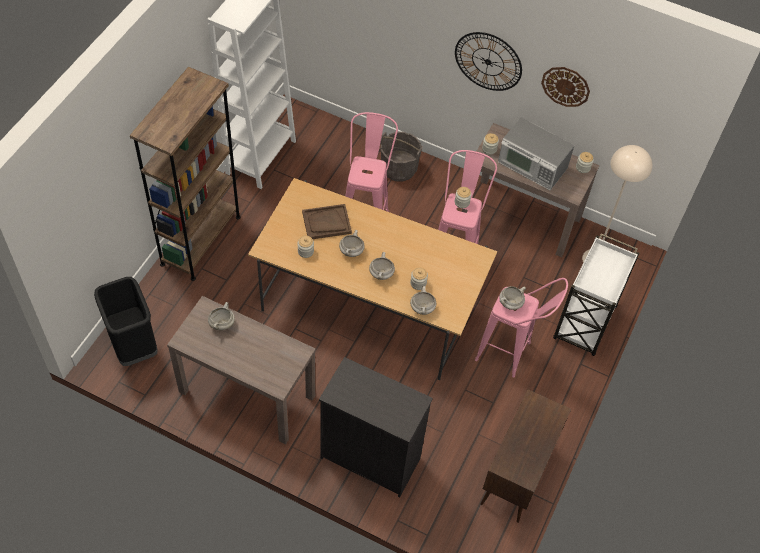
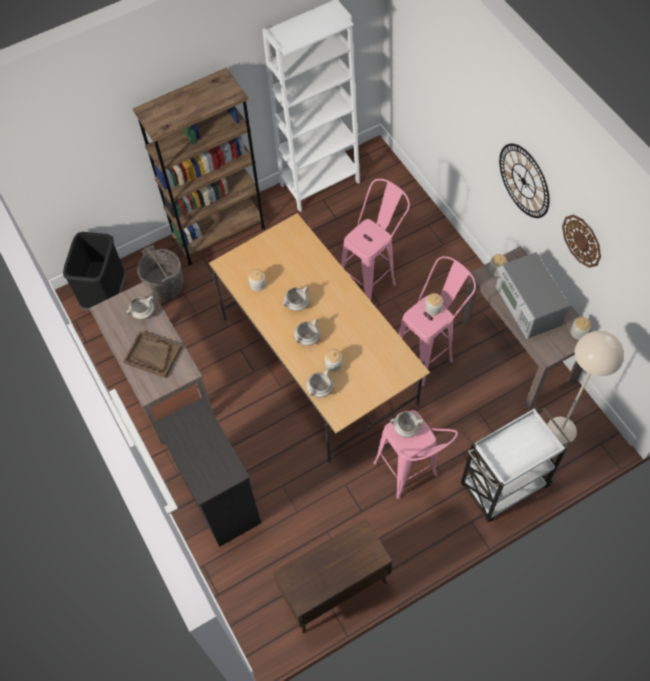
camera: 40 degrees right, 5 degrees up
(326, 223) = (294, 267): brown tray -> brown tray (152, 355)
(399, 168) = (434, 250): grey bucket -> grey bucket (165, 285)

